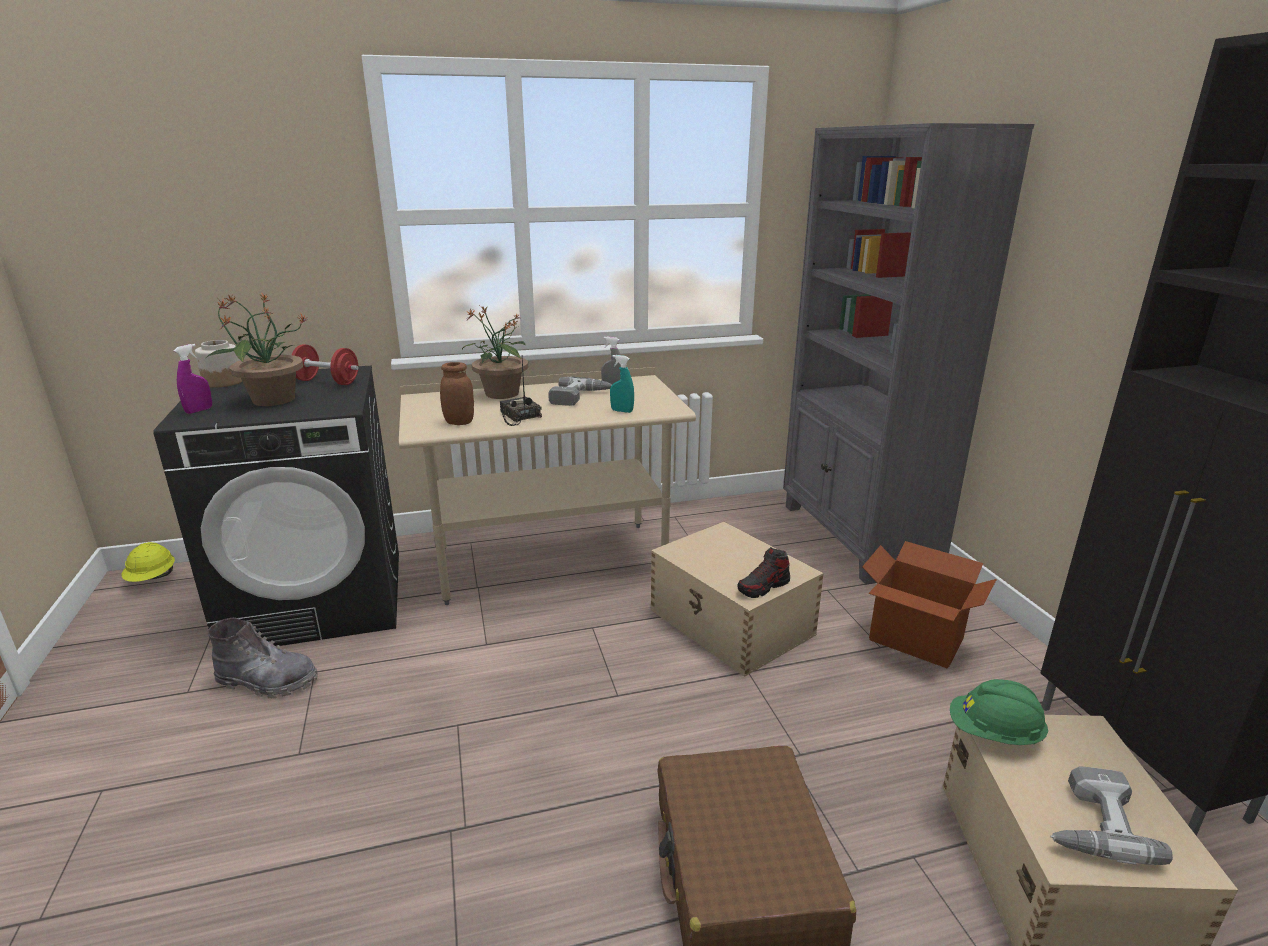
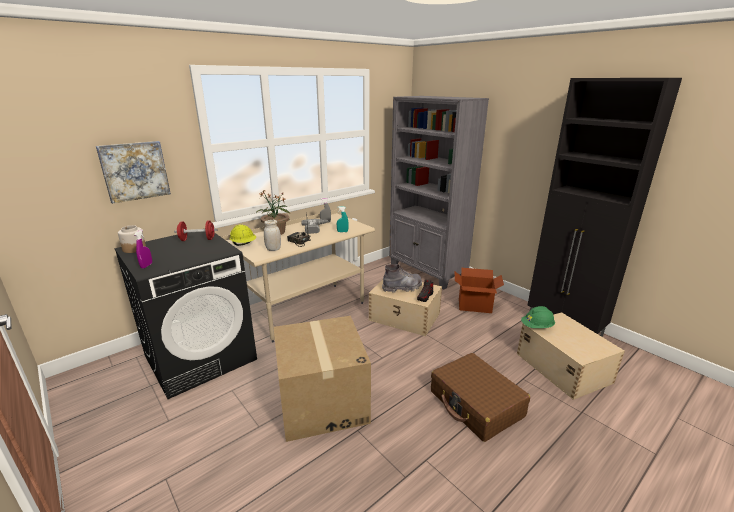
camera: 25 degrees left, 0 degrees up
(152, 579) = (83, 374): yellow hard hat -> yellow hard hat (244, 244)
(256, 247) = (135, 171): none -> picture
(267, 681) = (210, 402): grey boot -> grey boot (402, 288)
(272, 400) = (181, 253): potted plant -> none
(435, 745) = (322, 401): none -> cardboard box
(459, 422) = (273, 249): brown jar -> white jar
(1091, 823) = (580, 345): power drill -> none

